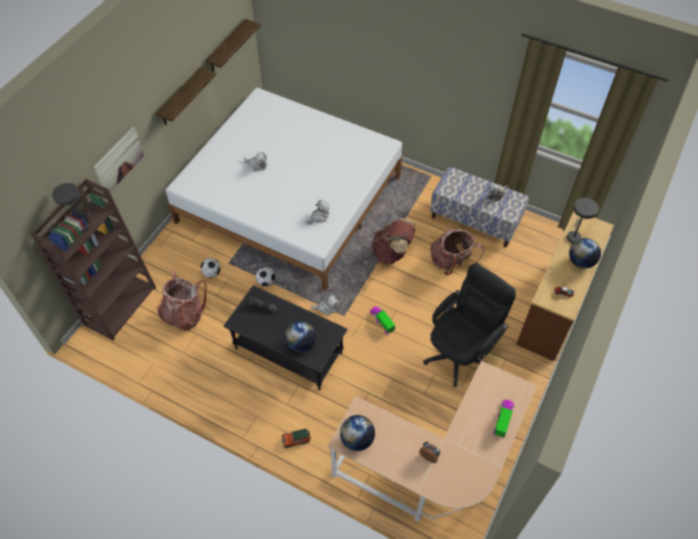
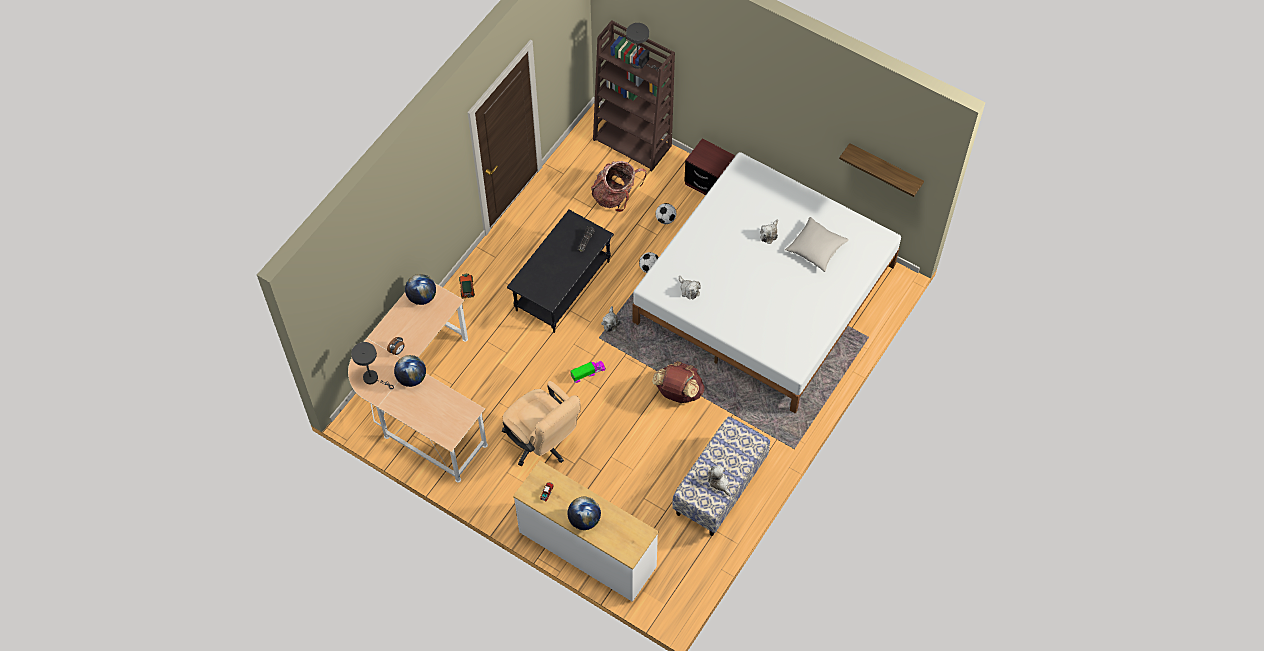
camera: 95 degrees right, 5 degrees up
(119, 160) = (713, 82): picture -> none
(172, 243) = (708, 183): none -> brown nightstand
(180, 97) = (803, 129): shelf -> none
(271, 135) = (816, 249): none -> grey pillow
(301, 344) = (539, 272): globe -> globe (411, 378)
(451, 261) = (660, 452): backpack -> none
(461, 351) = (542, 443): black office chair -> beige office chair
(503, 420) = (421, 415): toy truck -> none
(555, 307) = (587, 550): brown dresser -> white dresser
(573, 235) = (621, 521): grey table lamp -> grey table lamp (373, 378)

